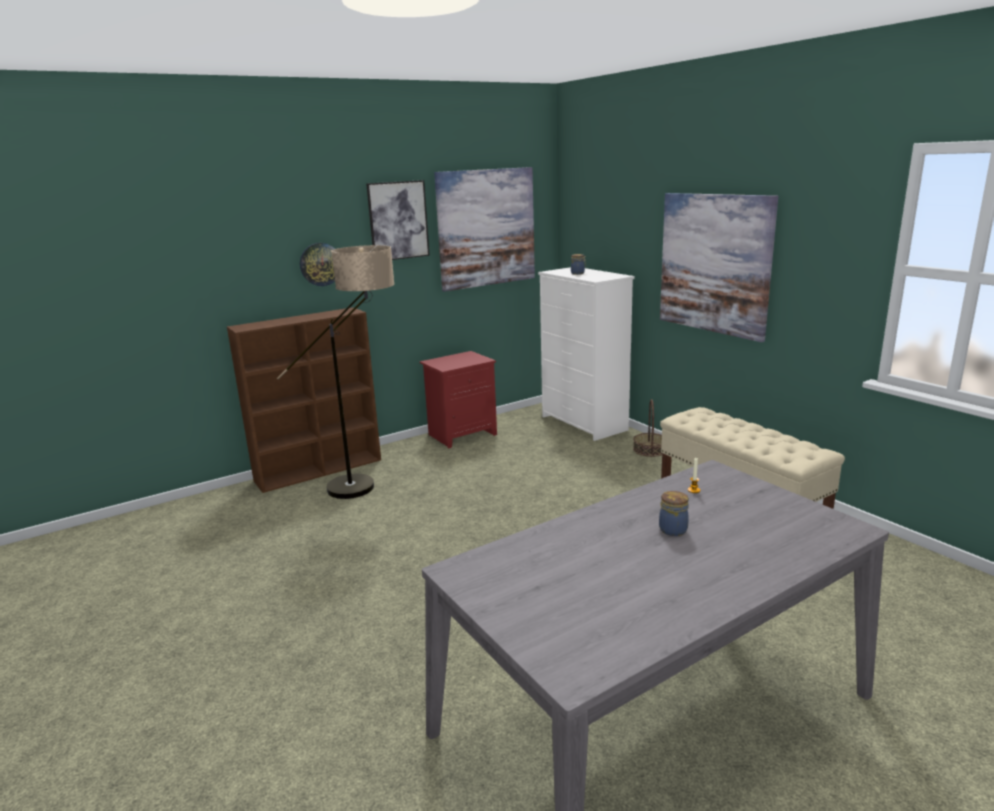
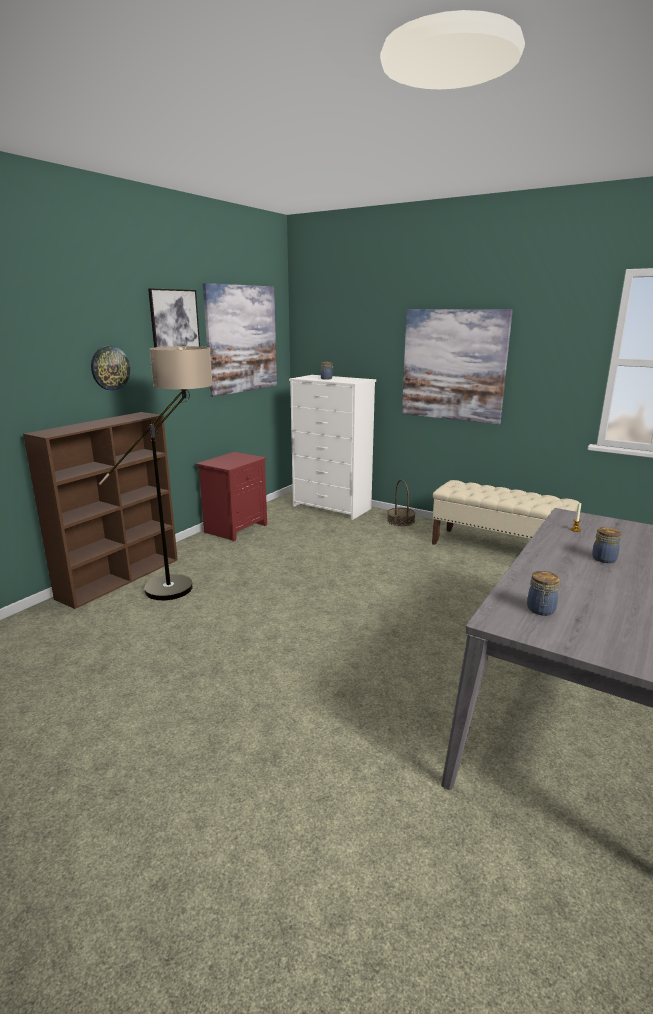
camera: 25 degrees left, 0 degrees up
(514, 570) = (541, 610): none -> jar

